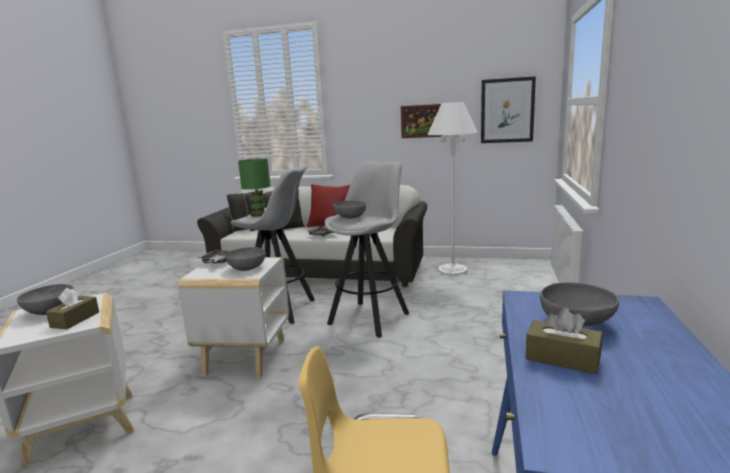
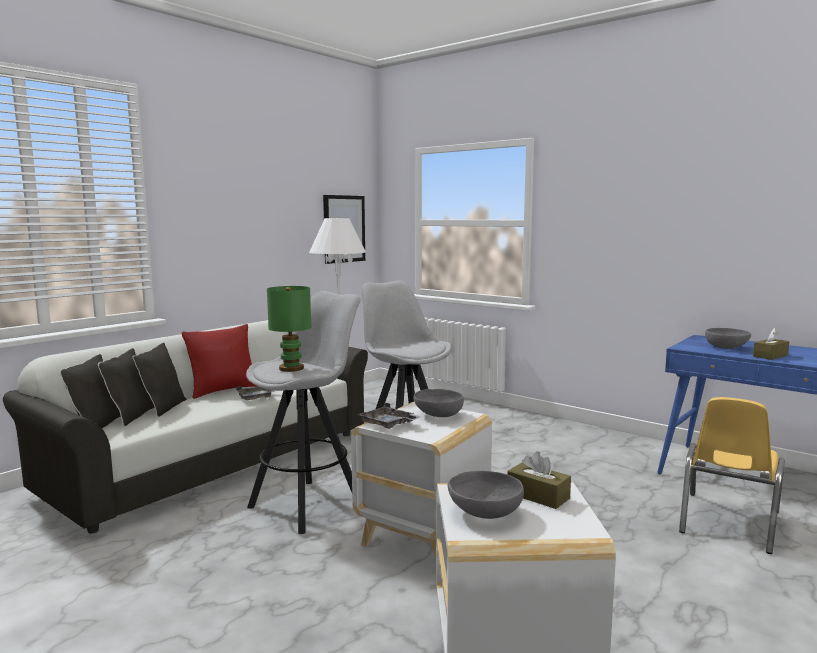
camera: 65 degrees left, 5 degrees down
(350, 217) = (397, 347): grey bowl -> none
(421, 121) = (270, 238): picture -> none

